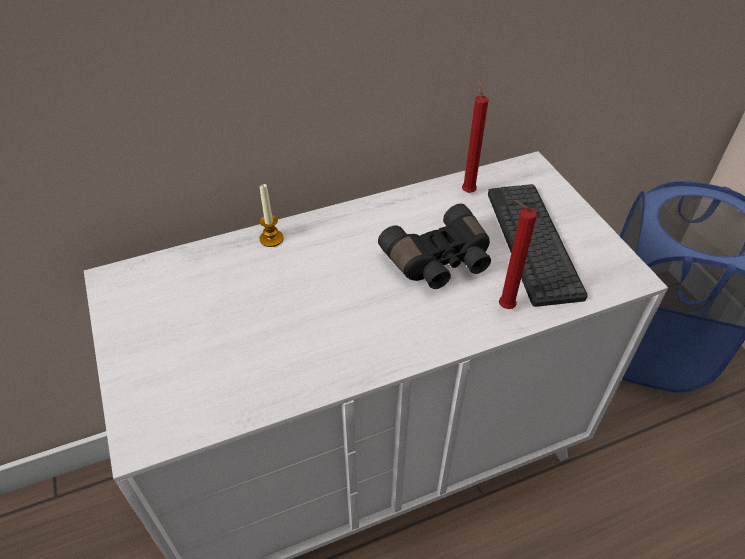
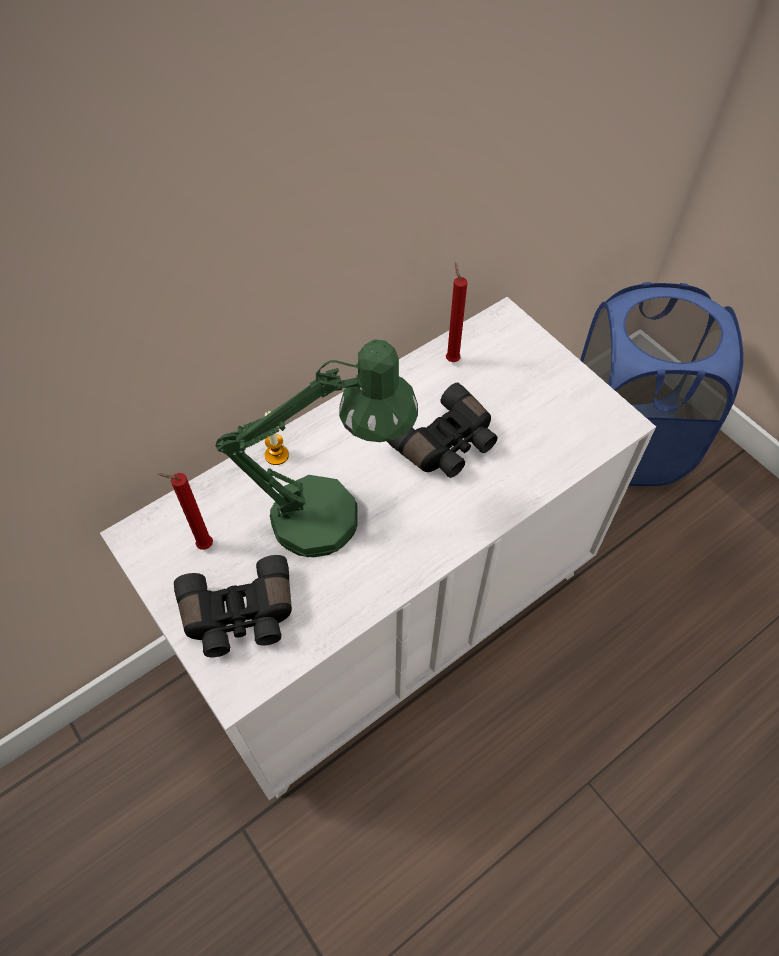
camera: 15 degrees left, 10 degrees up
(175, 371) = (239, 616): none -> black binoculars
(306, 300) = (334, 515): none -> green table lamp
(503, 307) = (517, 480): red candle -> red candle (202, 546)
(533, 242) = (527, 405): keyboard -> none

